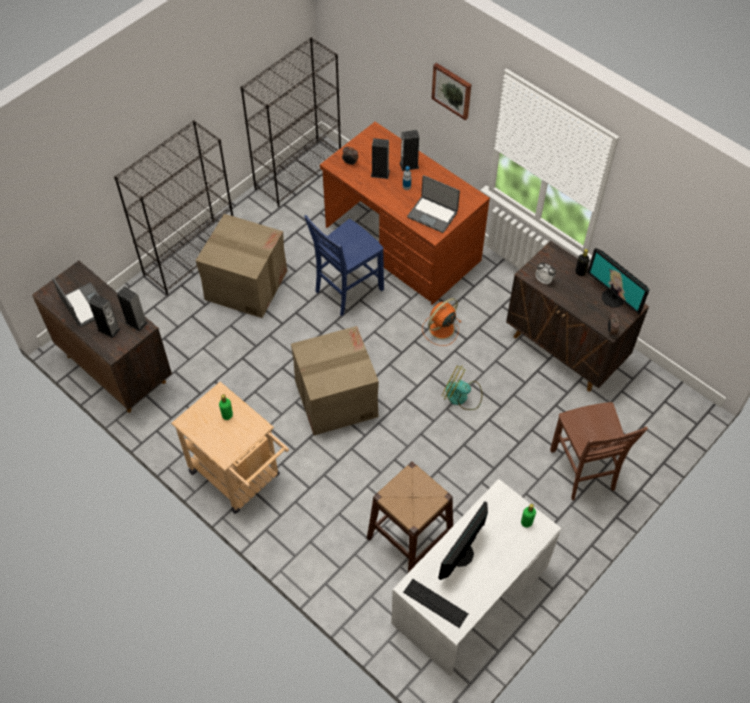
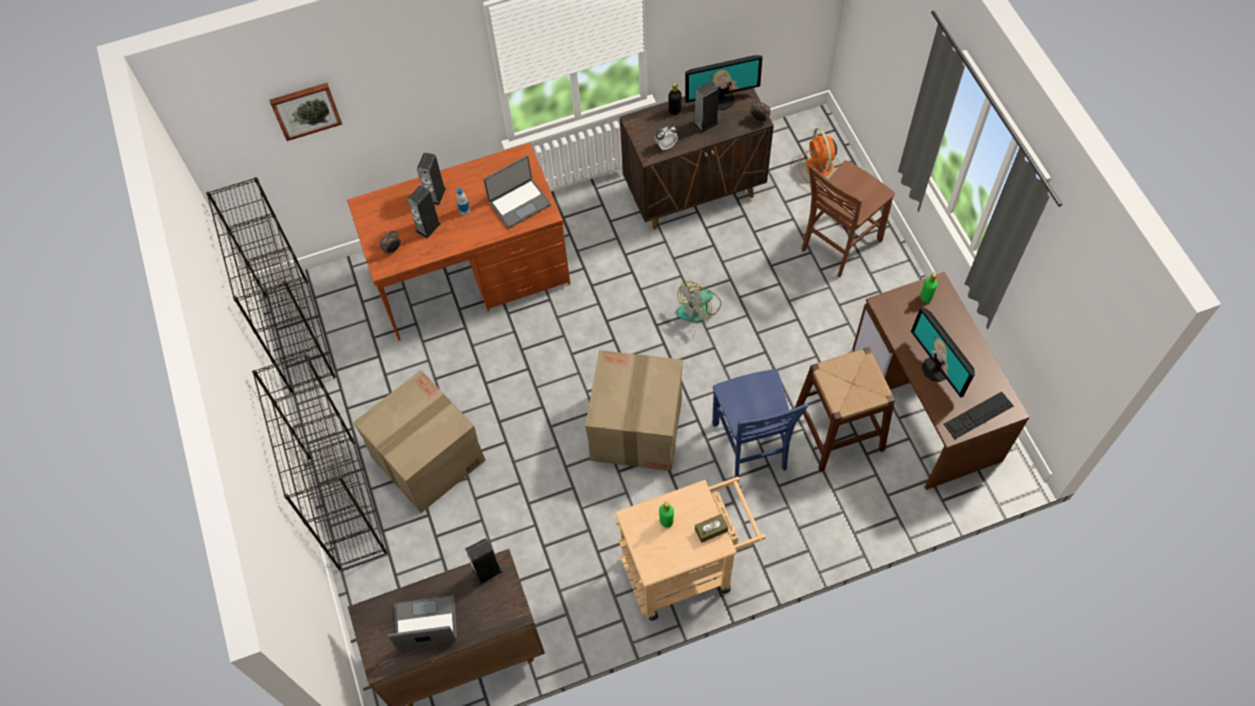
camera: 60 degrees left, 5 degrees up
(109, 329) = (479, 606): speaker -> speaker (705, 123)
(233, 446) = (711, 530): none -> brown tissue box
(347, 290) = (500, 357): blue chair -> blue chair (750, 447)
(440, 329) = (606, 290): orange fan -> orange fan (819, 168)
(452, 90) = (423, 83): picture -> picture (306, 110)
(471, 596) = (927, 404): white desk -> brown desk
(583, 471) = (838, 245): brown chair -> brown chair turned 120 degrees clockwise

